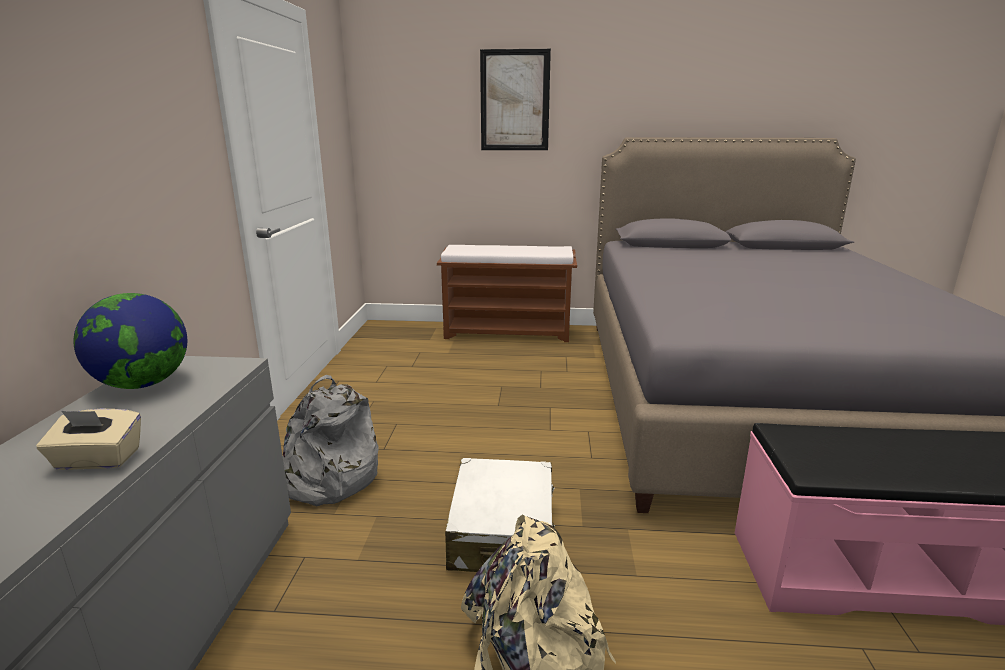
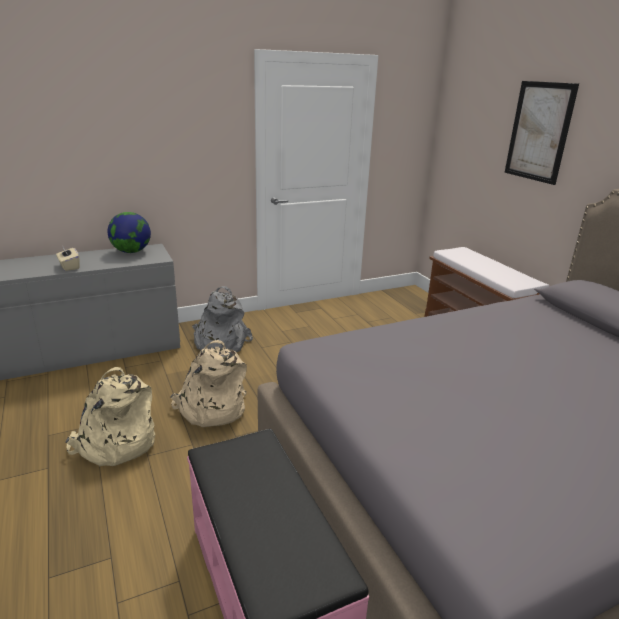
camera: 60 degrees right, 5 degrees up
(502, 532) = (211, 408): white suitcase -> beige backpack

